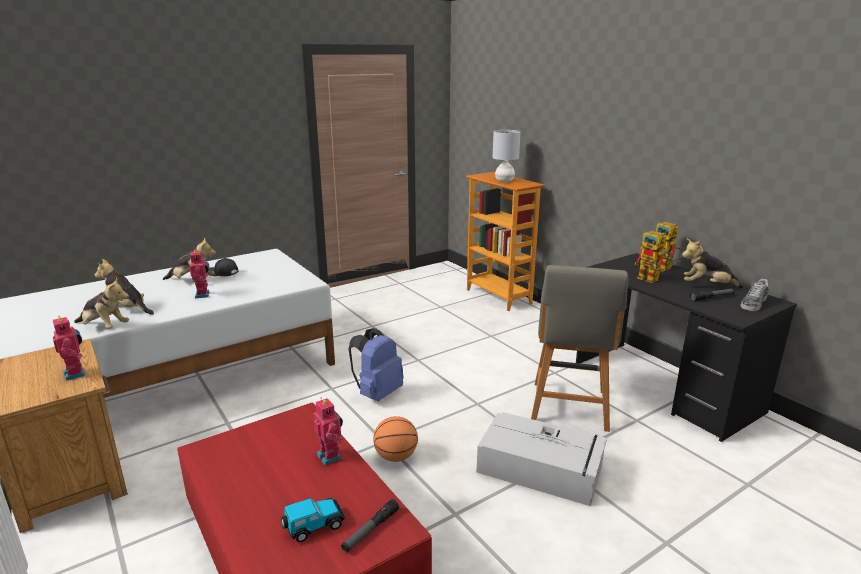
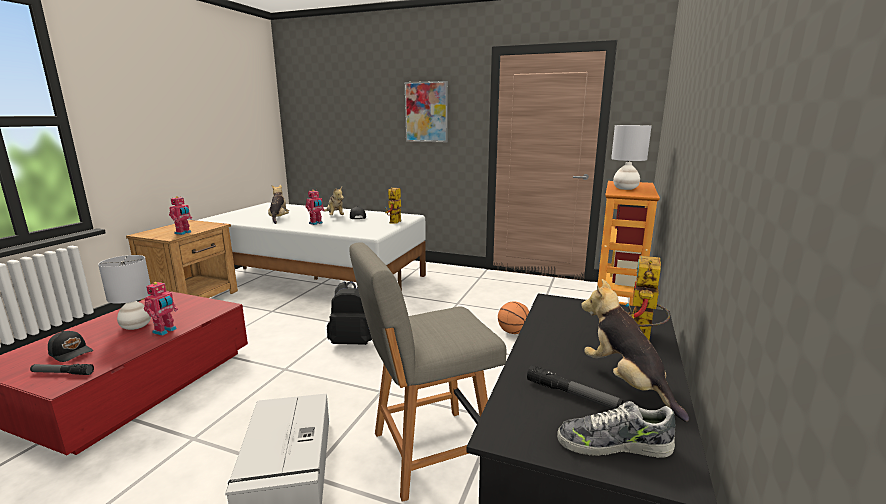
camera: 55 degrees right, 5 degrees down
(104, 327) = (249, 222): plush toy -> none
(229, 122) = (426, 112): none -> picture
(287, 475) = (136, 326): none -> grey table lamp
(313, 526) = (72, 352): toy car -> black cap
(377, 393) = (353, 342): blue backpack -> black backpack
(396, 456) = (266, 381): basketball -> basketball (513, 332)
(652, 280) = (572, 337): toy robot -> toy robot (395, 223)

